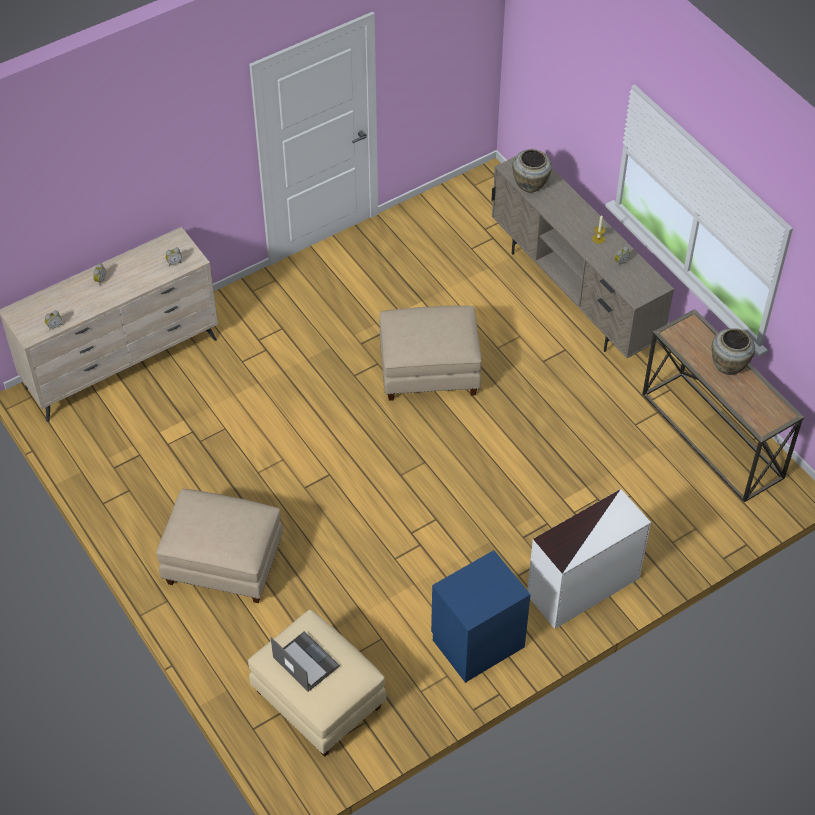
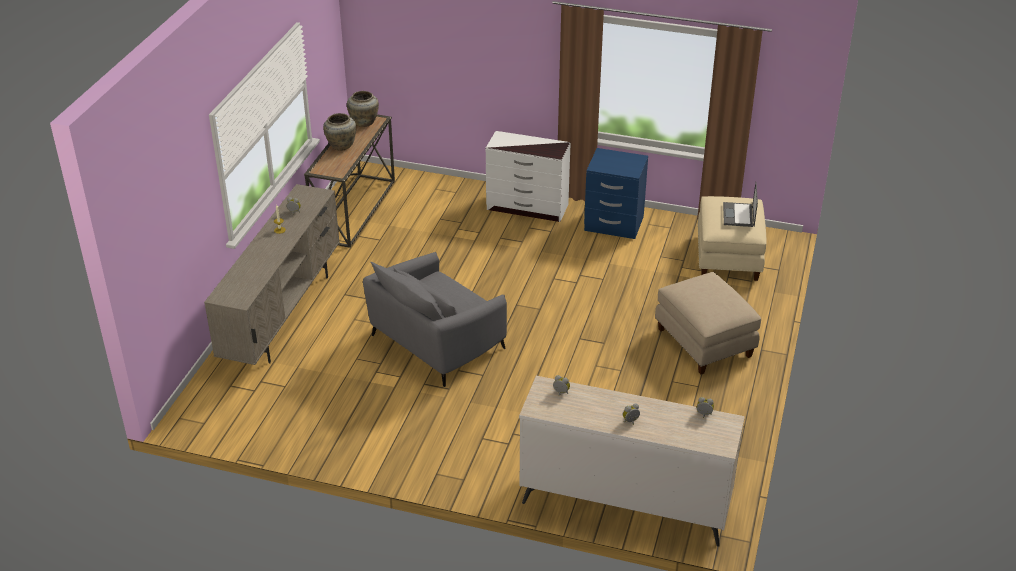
camera: 130 degrees left, 15 degrees down
(429, 371) = (436, 342): beige ottoman -> grey armchair
(530, 185) = (252, 283): beige vase -> beige vase (364, 122)

